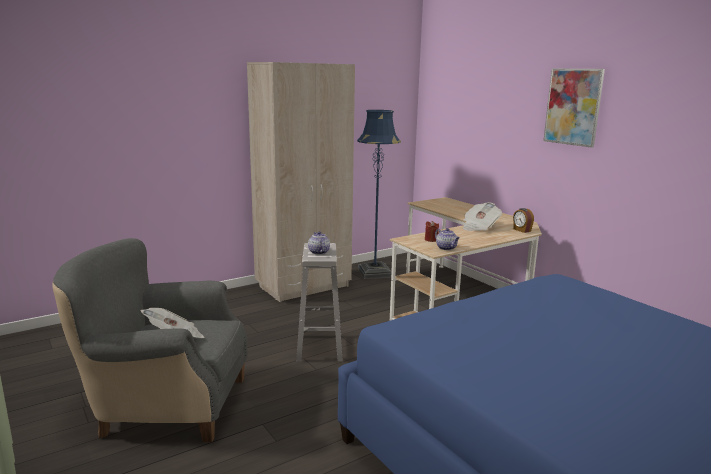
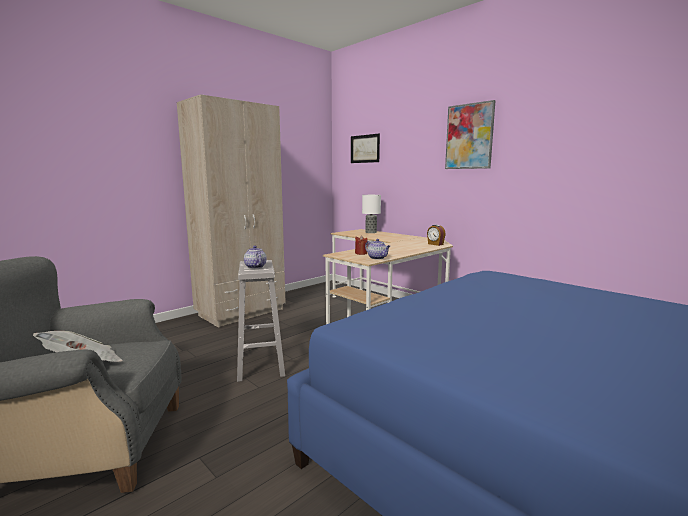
camera: 10 degrees left, 5 degrees down
(375, 273) = (305, 297): blue floor lamp -> none
(455, 103) = (365, 149): none -> picture
(455, 204) = (371, 232): none -> table lamp
(479, 227) = (399, 244): newspaper -> none

